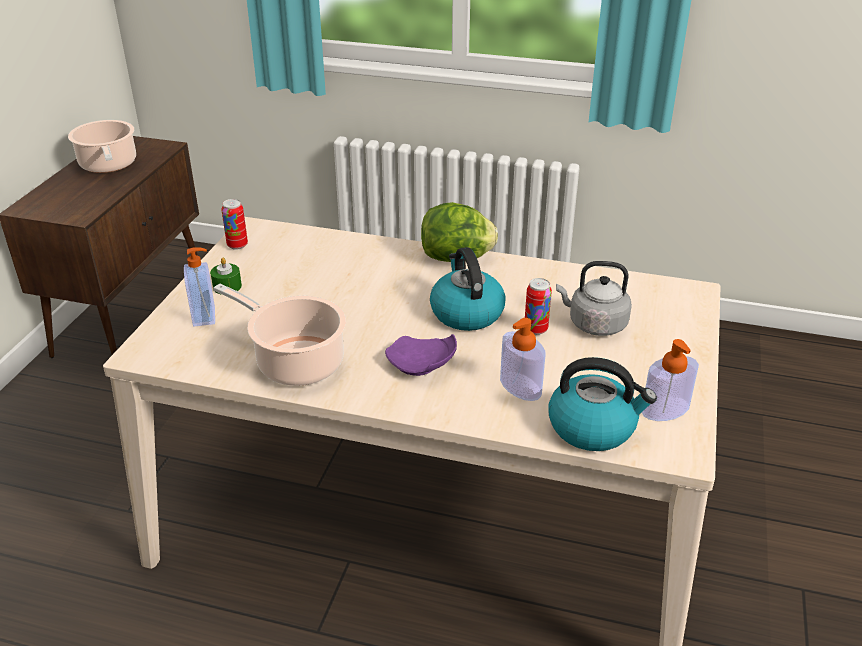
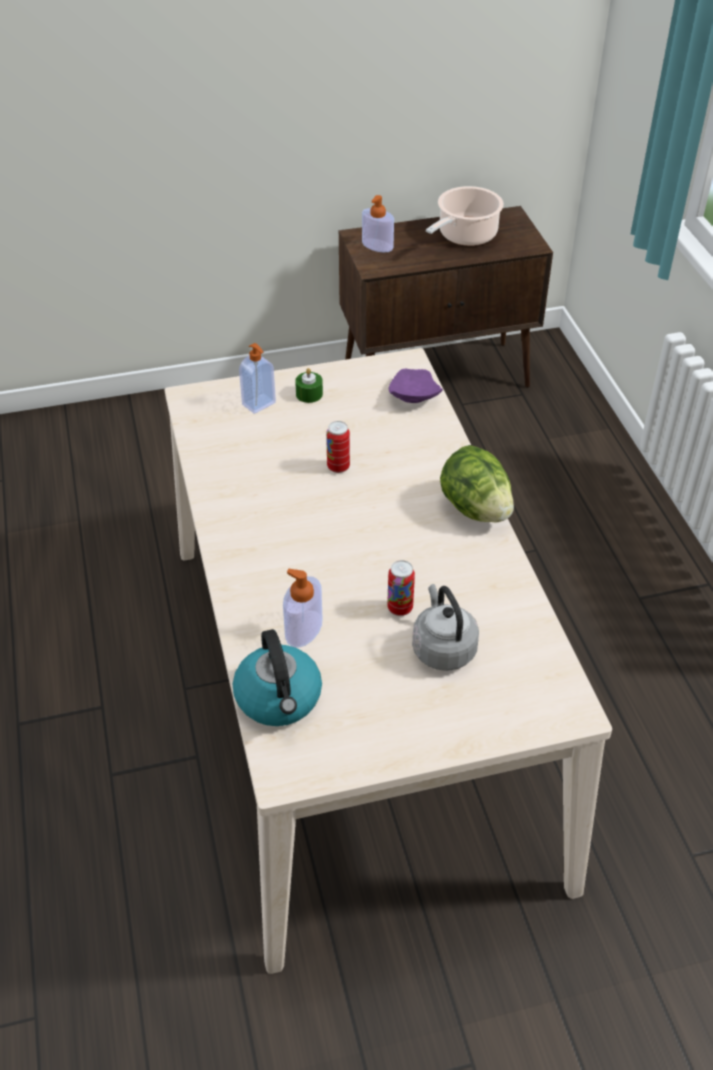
camera: 60 degrees right, 10 degrees up
(237, 245) = (373, 368): can -> can (338, 467)
(295, 361) = (239, 480): cooking pot -> none
(421, 366) = (287, 555): purple plate -> purple plate (413, 396)
(466, 312) = (388, 551): kettle -> none
(665, 409) = (341, 743): soap dispenser -> soap dispenser (377, 245)

